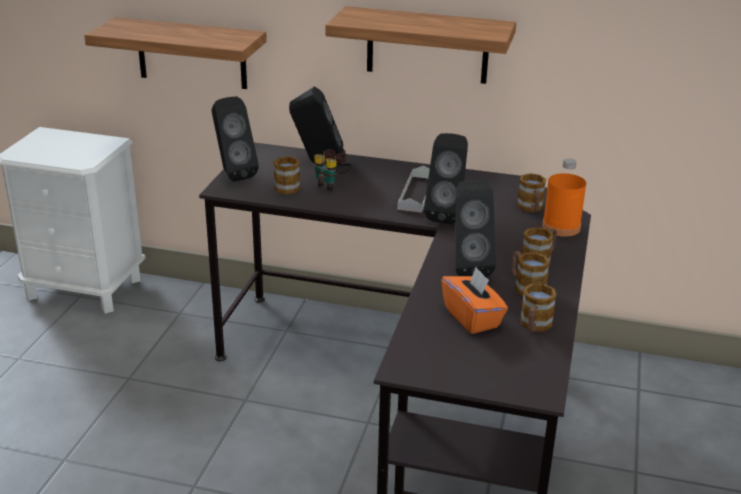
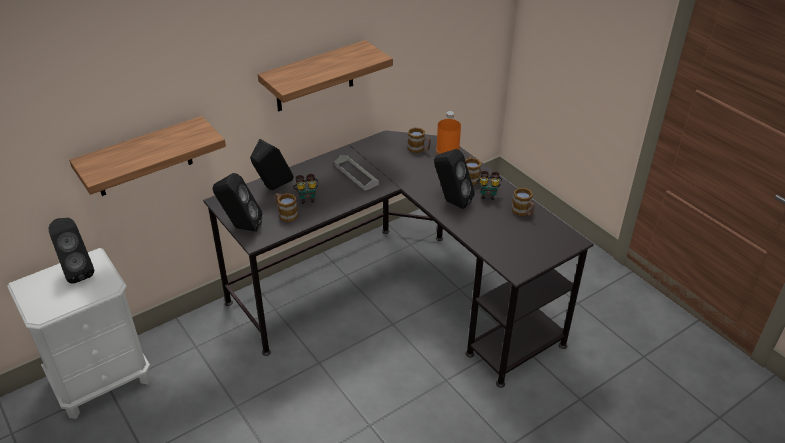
camera: 50 degrees left, 10 degrees up
(446, 215) = (392, 178): black speaker -> black speaker (77, 271)
(472, 318) = (497, 226): orange tissue box -> none
(525, 286) = (488, 194): mug -> binoculars

